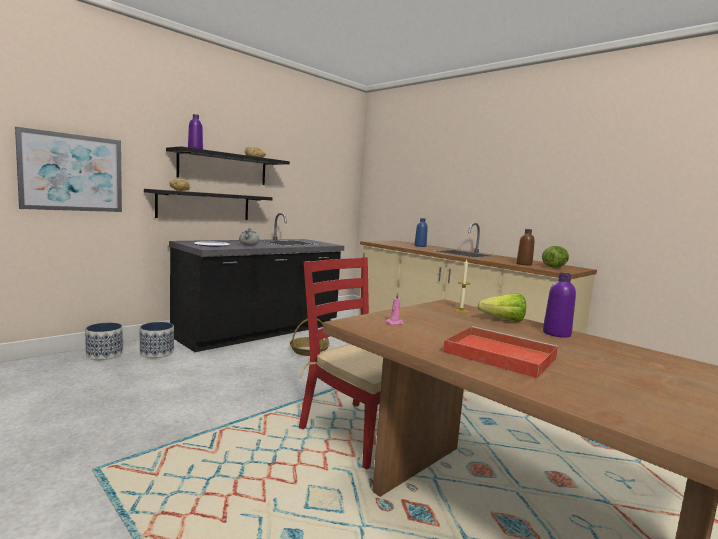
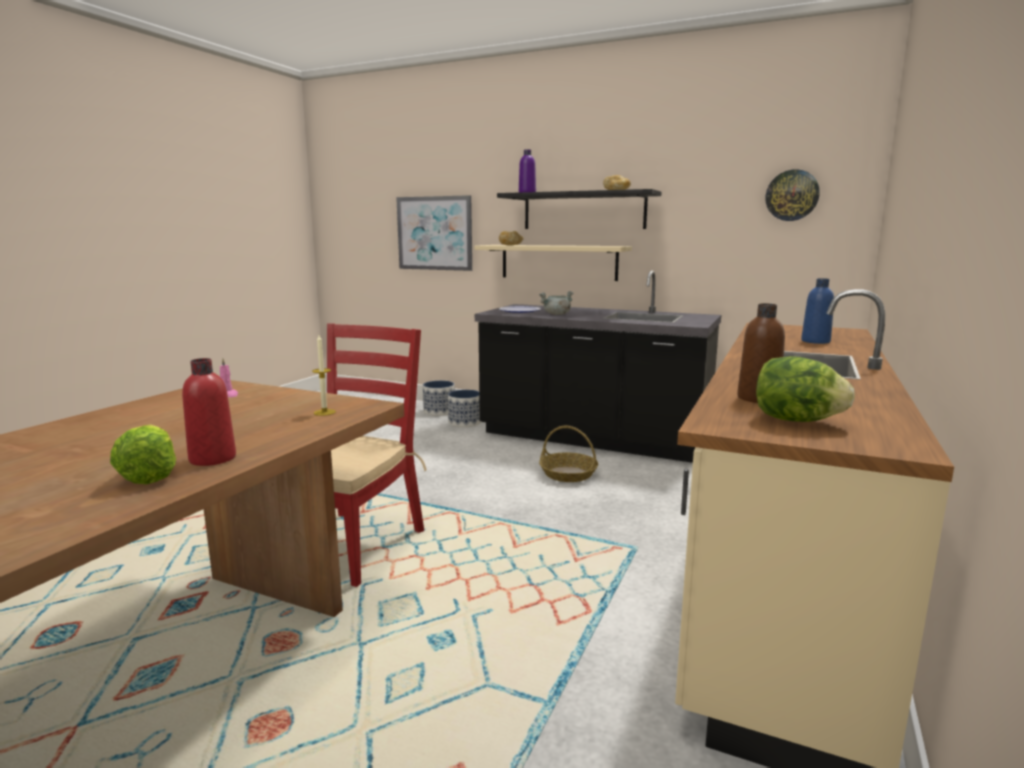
camera: 70 degrees right, 5 degrees up
(204, 205) = (558, 262): black shelf -> beige shelf
(331, 173) = (792, 195): none -> wall clock
(497, 355) = (100, 432): red tray -> none
(499, 320) = (280, 430): lettuce -> lettuce (154, 472)
(556, 334) = (212, 459): purple bottle -> red bottle

